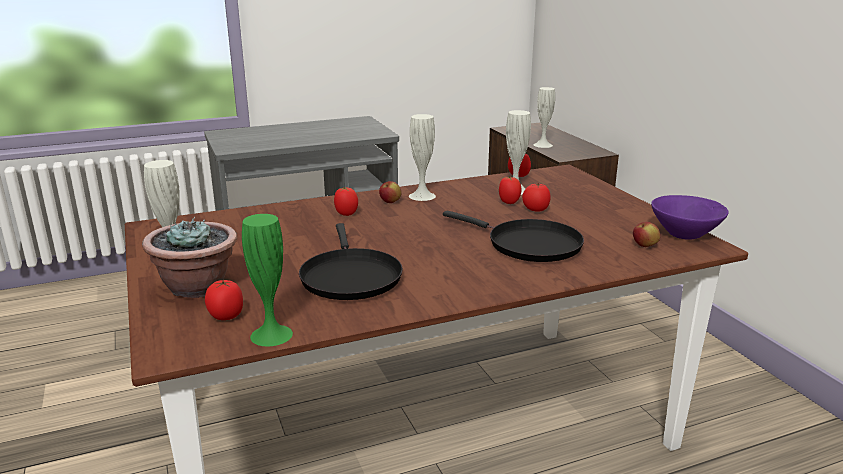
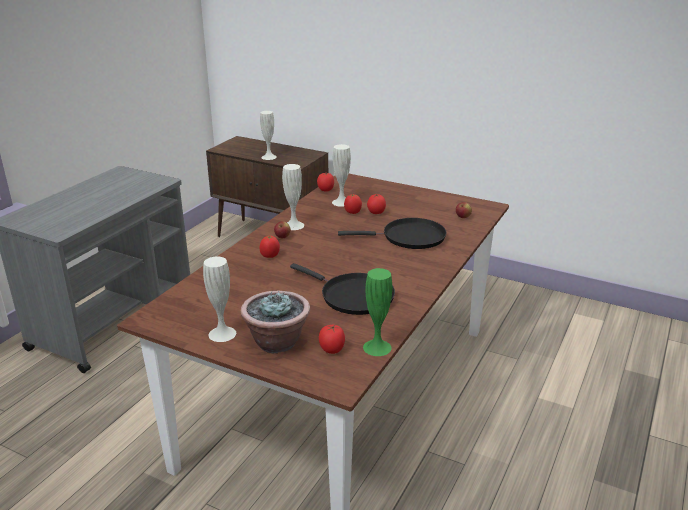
camera: 40 degrees left, 5 degrees up
(685, 234) = (470, 203): purple bowl -> none

